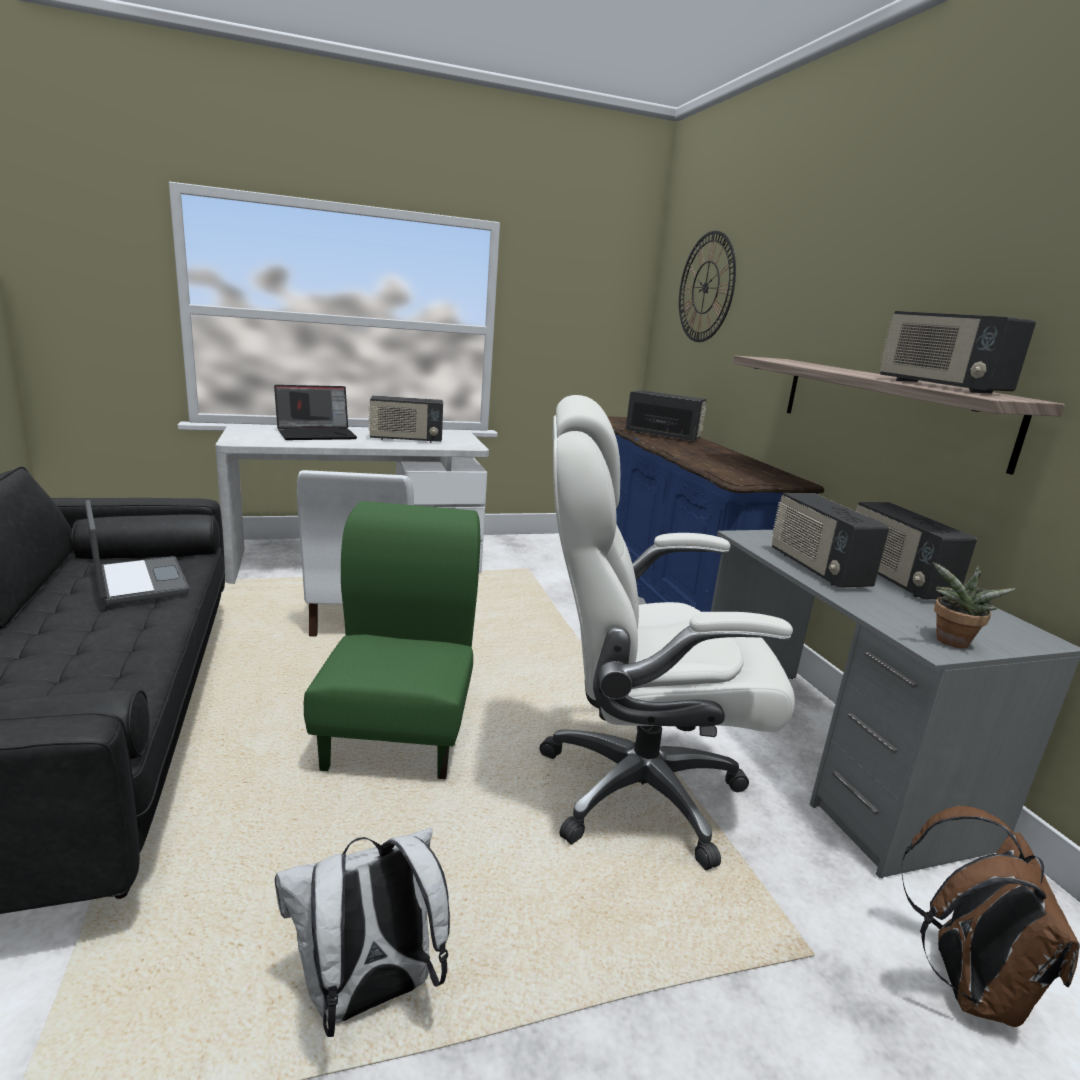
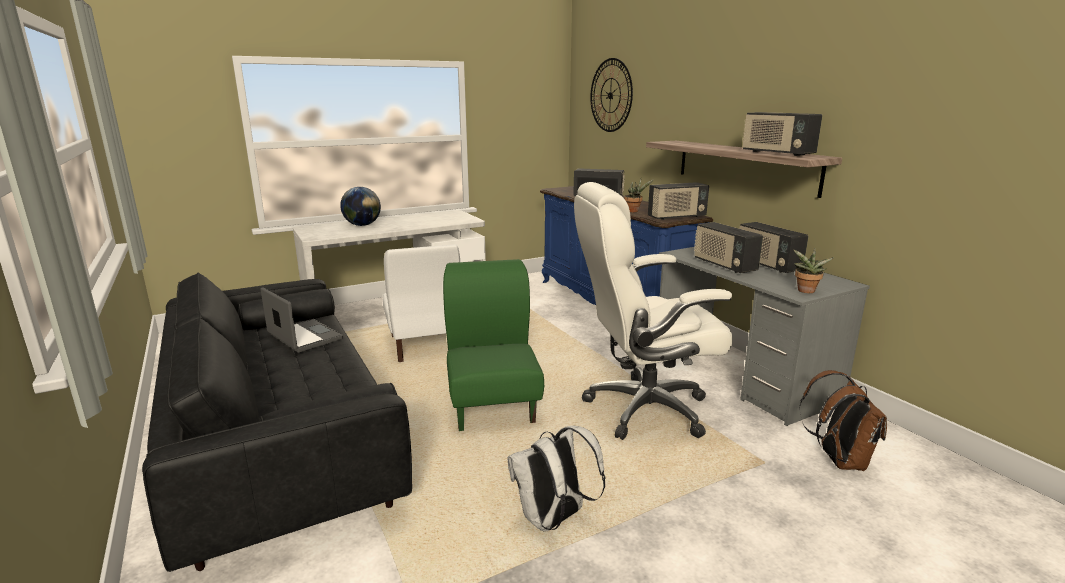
camera: 10 degrees left, 0 degrees up
(317, 434) = (362, 225): laptop -> globe
(406, 439) = (425, 221): radio -> radio (676, 217)
(701, 461) = (634, 211): none -> potted plant

